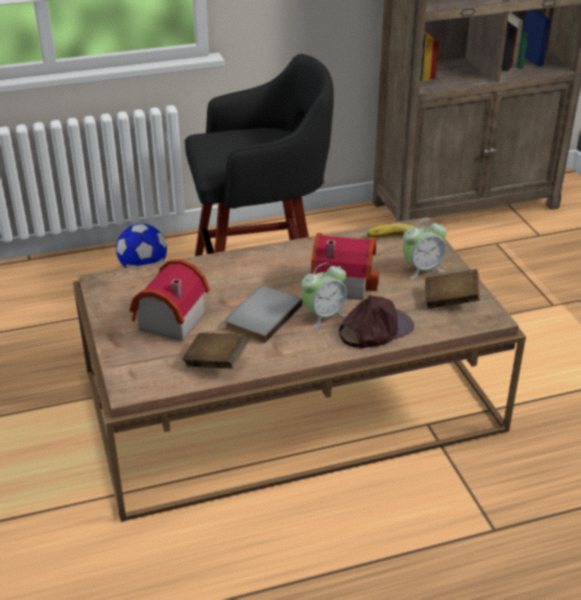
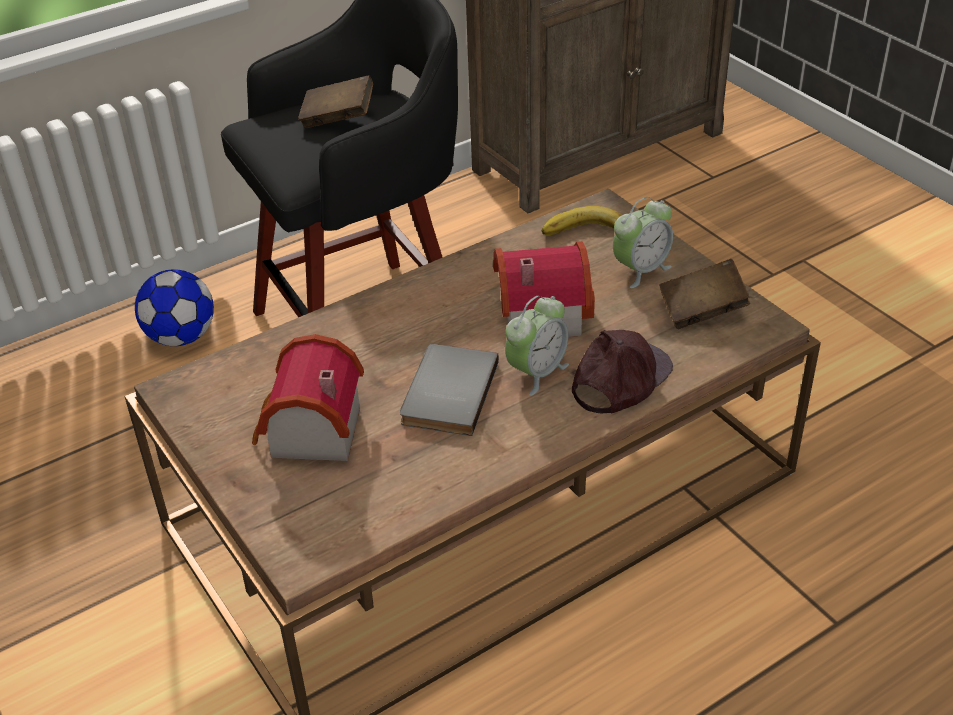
camera: 15 degrees left, 5 degrees up
(216, 362) = (414, 484): brown book -> brown book (338, 119)

